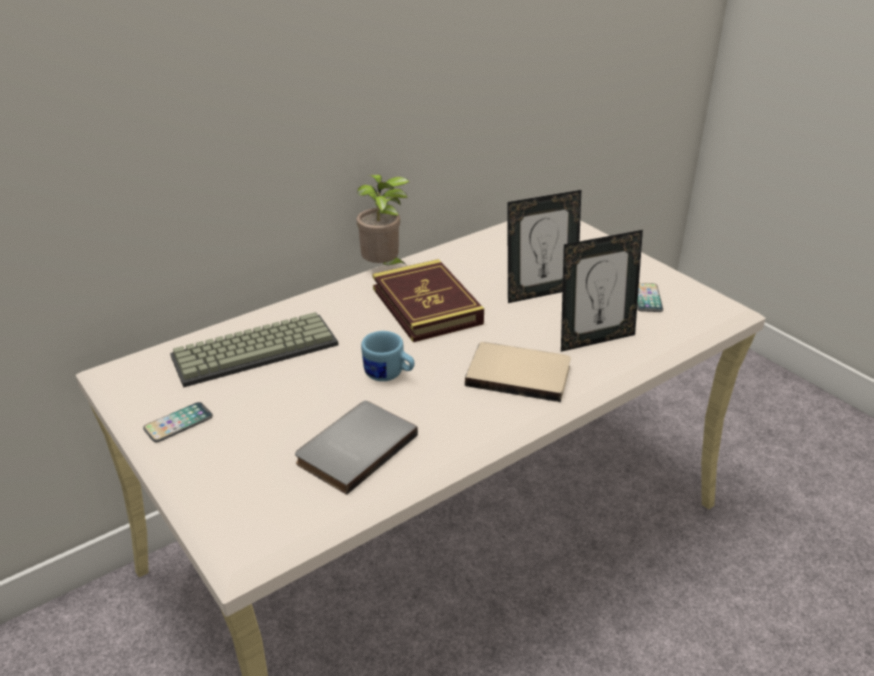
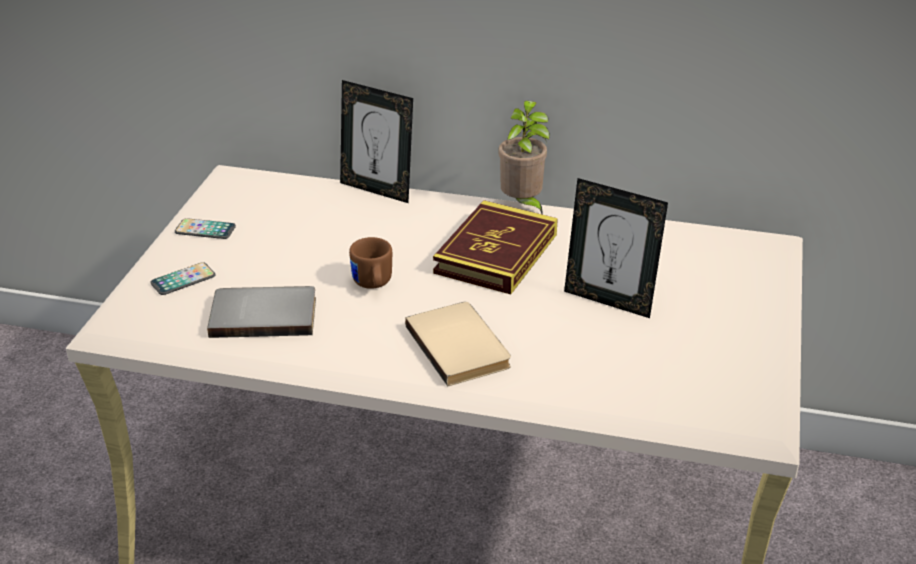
camera: 50 degrees right, 0 degrees up
(256, 349) = (328, 211): keyboard -> none
(389, 375) = (372, 284): blue mug -> brown mug
(594, 339) = (574, 364): picture frame -> picture frame (377, 190)
(647, 298) = (697, 366): phone -> phone (183, 280)

